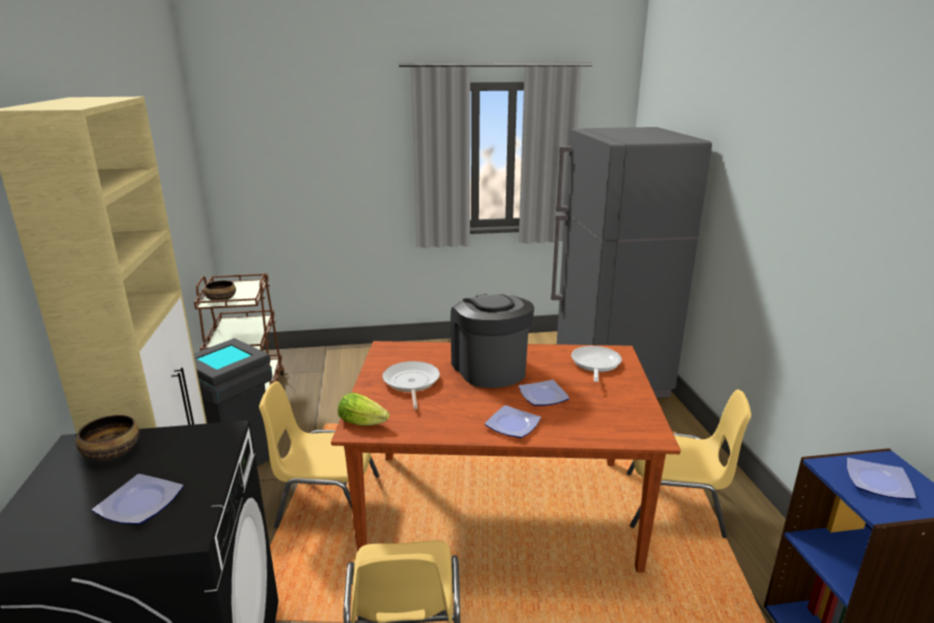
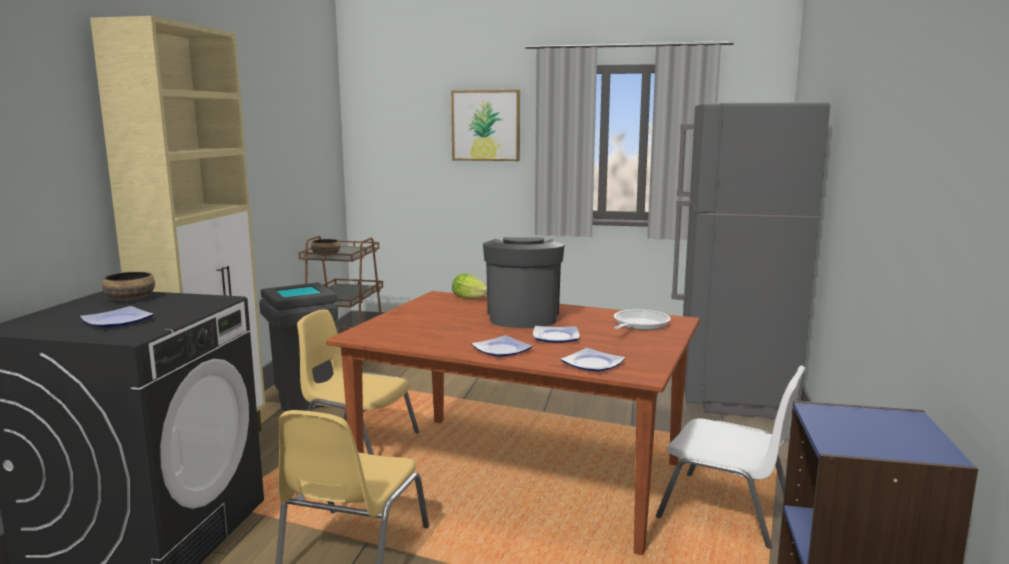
camera: 20 degrees right, 10 degrees down
(359, 143) = (486, 125): none -> picture
(365, 422) = (366, 333): lettuce -> lettuce (471, 298)
(411, 383) = (436, 316): frying pan -> none
(675, 505) = (727, 510): yellow chair -> white chair
(879, 483) = (870, 429): plate -> plate (593, 364)

